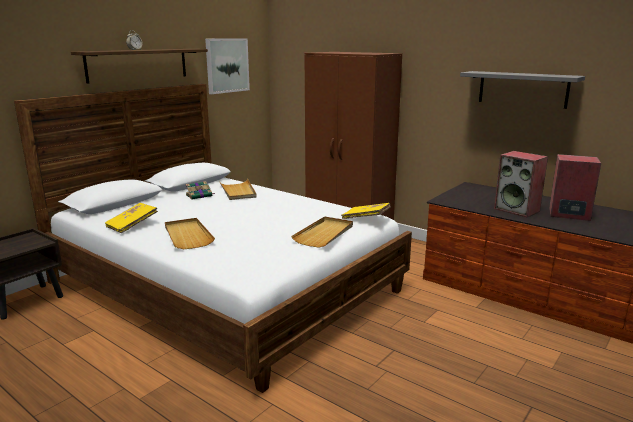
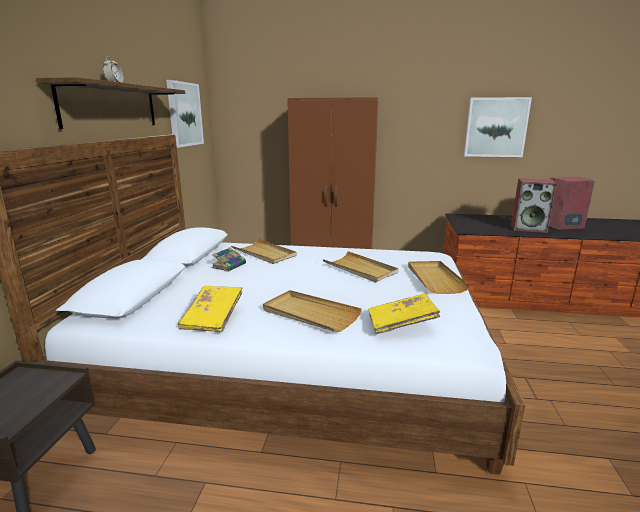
camera: 30 degrees left, 0 degrees up
(283, 215) = (360, 269): none -> beige tray
(366, 218) = (434, 257): yellow book -> yellow book (401, 324)
(522, 89) = (496, 127): grey shelf -> picture

